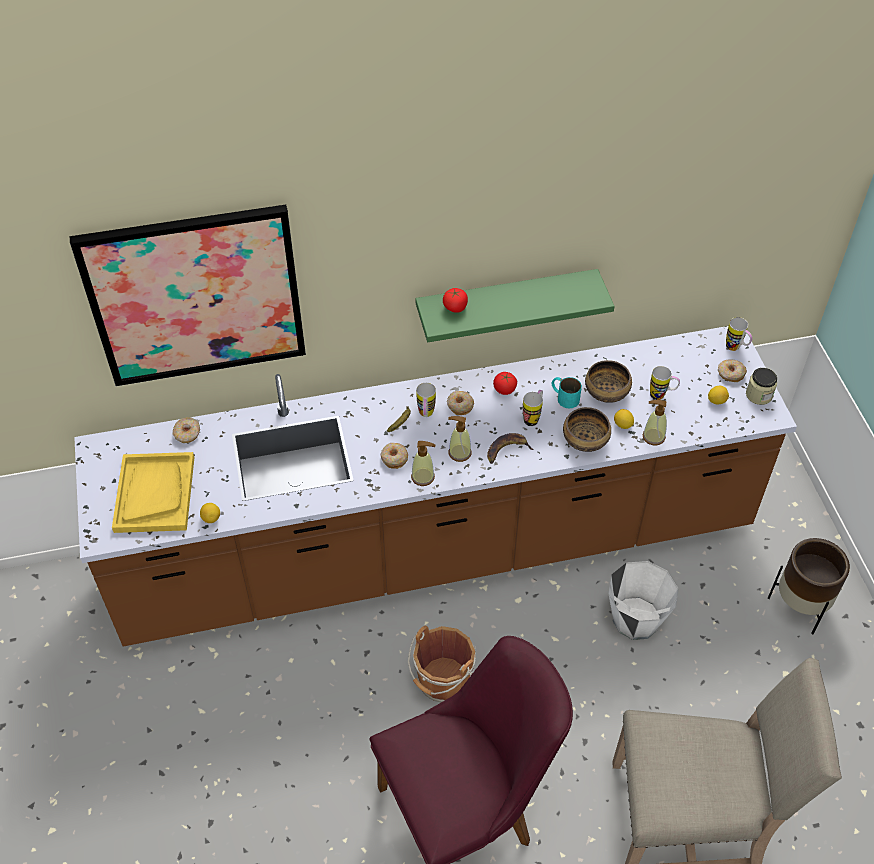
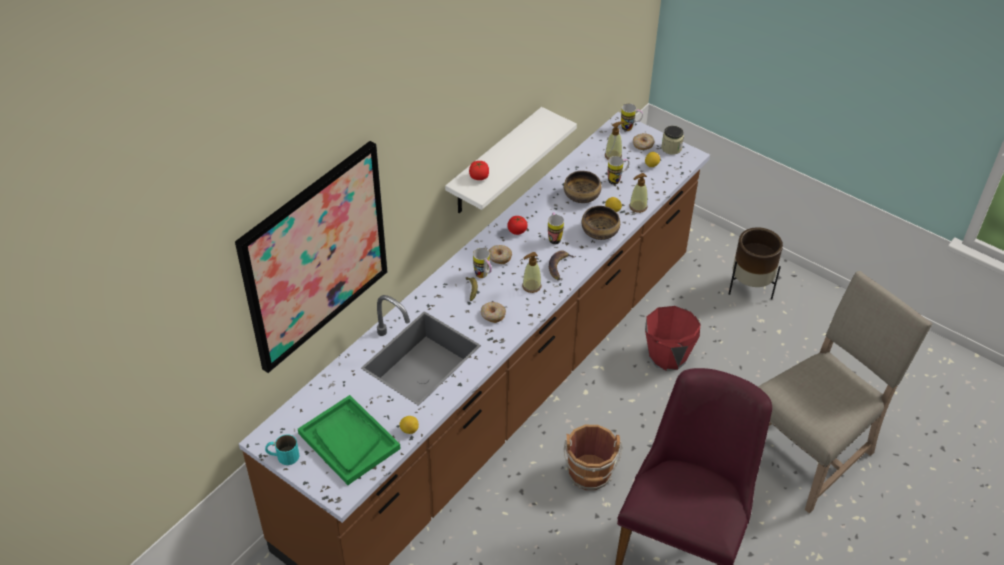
camera: 40 degrees left, 5 degrees down
(154, 494) = (348, 441): yellow tray -> green tray
(187, 434) = (327, 388): donut -> none
(423, 477) = (524, 315): soap dispenser -> soap dispenser (613, 156)
(506, 304) = (494, 163): green shelf -> white shelf
(564, 397) = (559, 214): turquoise mug -> turquoise mug (282, 455)
(635, 619) = (667, 356): white bucket -> red bucket

